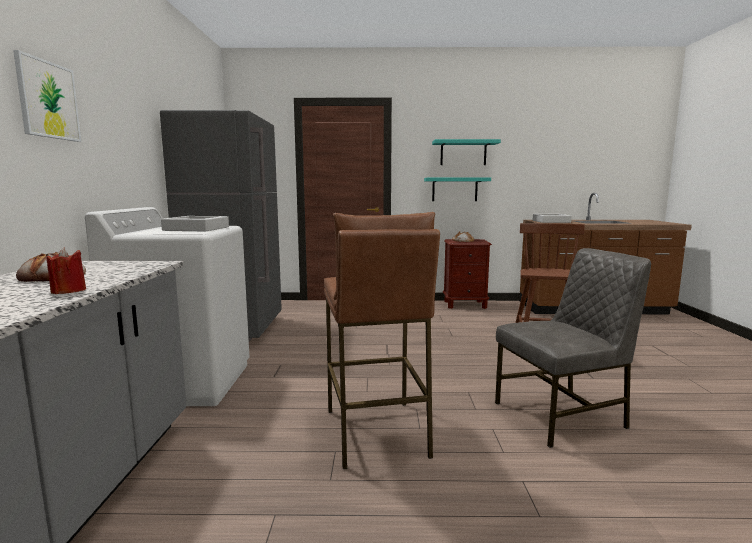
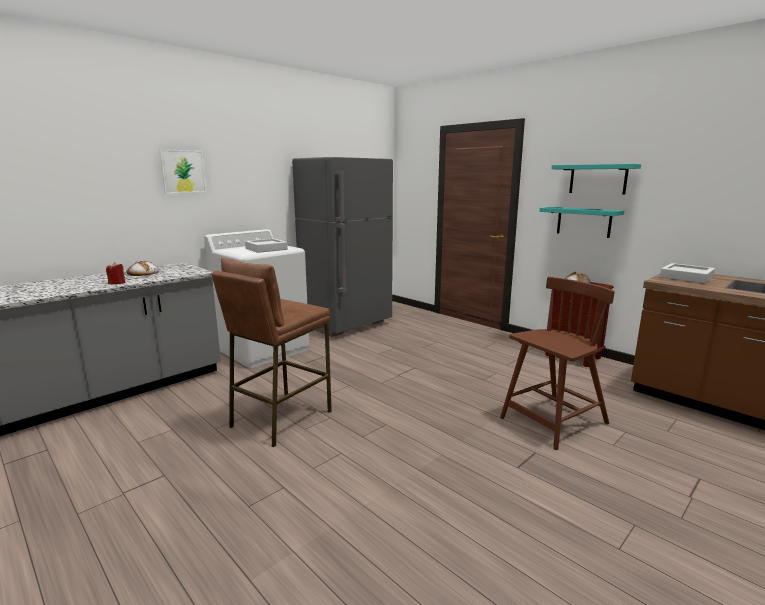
camera: 45 degrees right, 5 degrees up
(562, 415) = (407, 474): grey chair -> none

